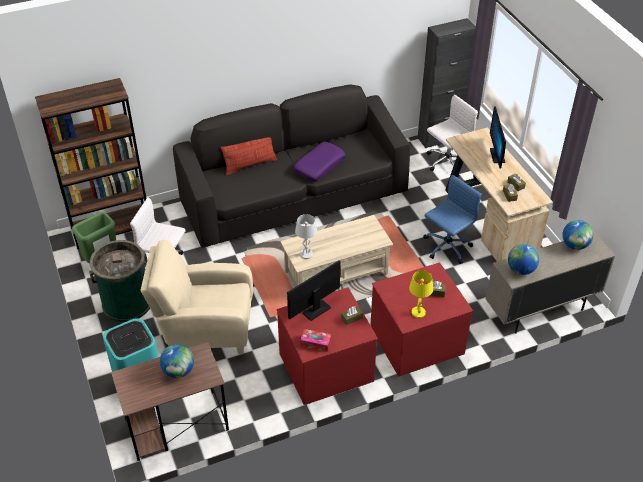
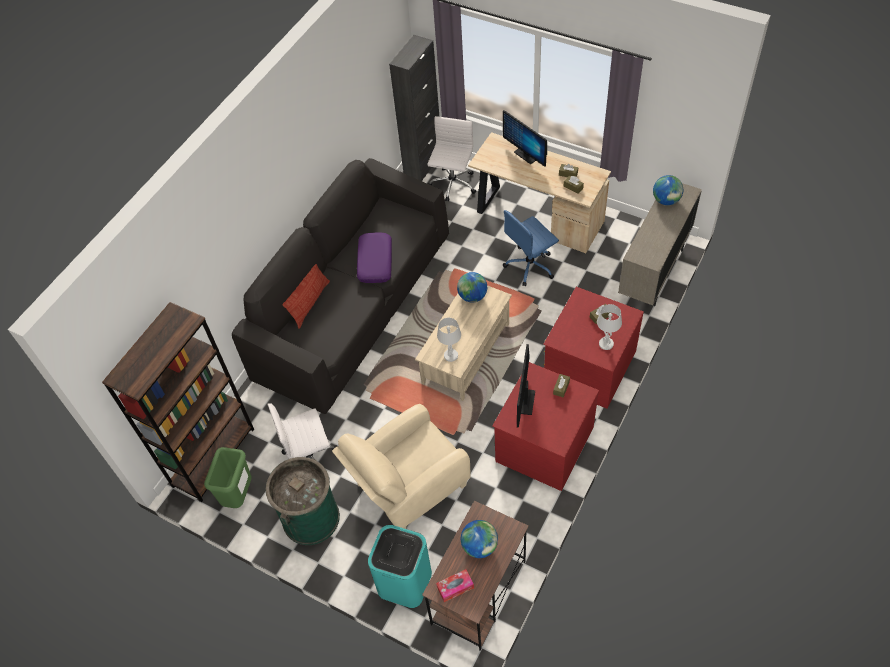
camera: 35 degrees left, 10 degrees up
(315, 343) = (556, 431): tissue box -> tissue box (455, 587)
(418, 312) = (606, 344): yellow table lamp -> white table lamp
(446, 247) = (530, 266): blue office chair -> blue office chair turned 135 degrees counterclockwise
(520, 270) = (649, 250): globe -> globe (472, 296)

